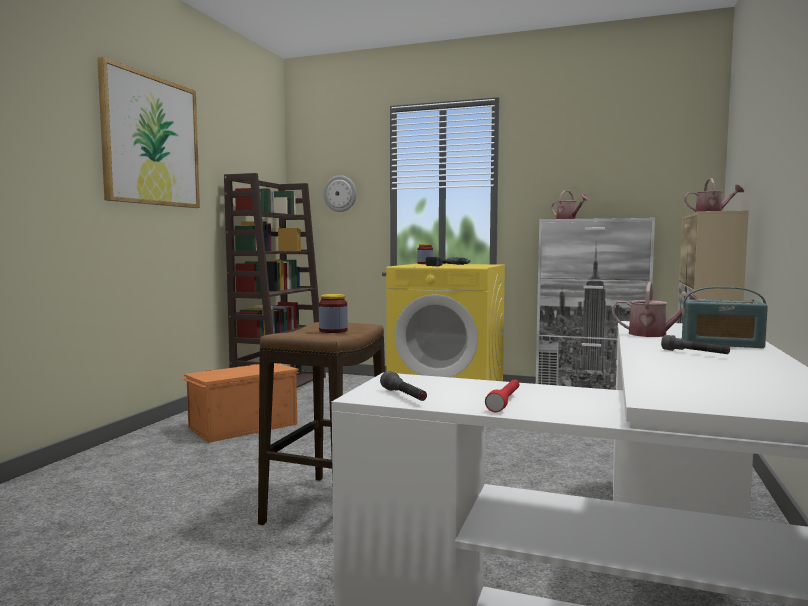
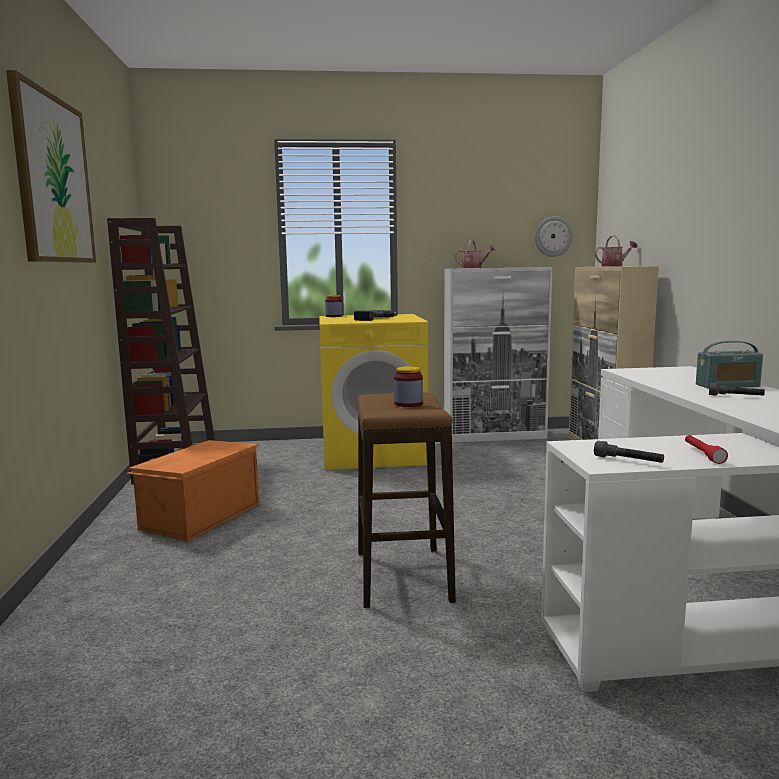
camera: 25 degrees left, 5 degrees up
(340, 193) = (216, 238): wall clock -> wall clock (553, 236)
(654, 334) = (664, 381): watering can -> none

